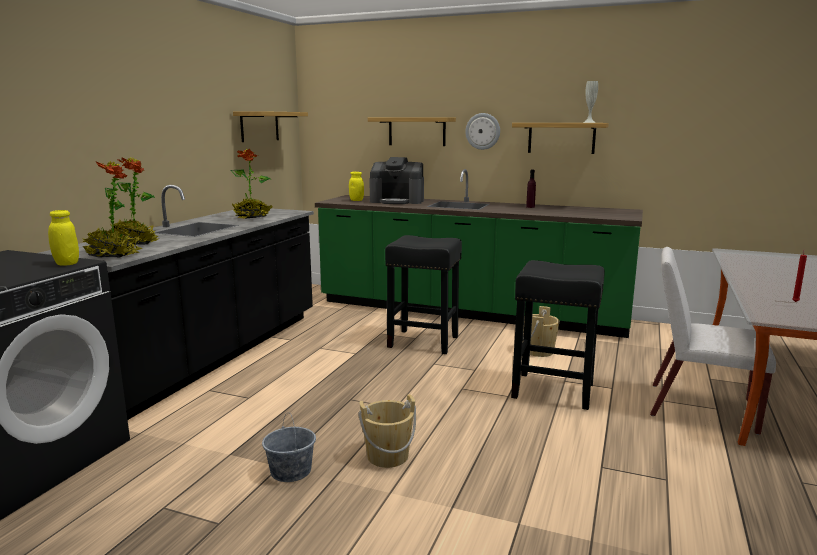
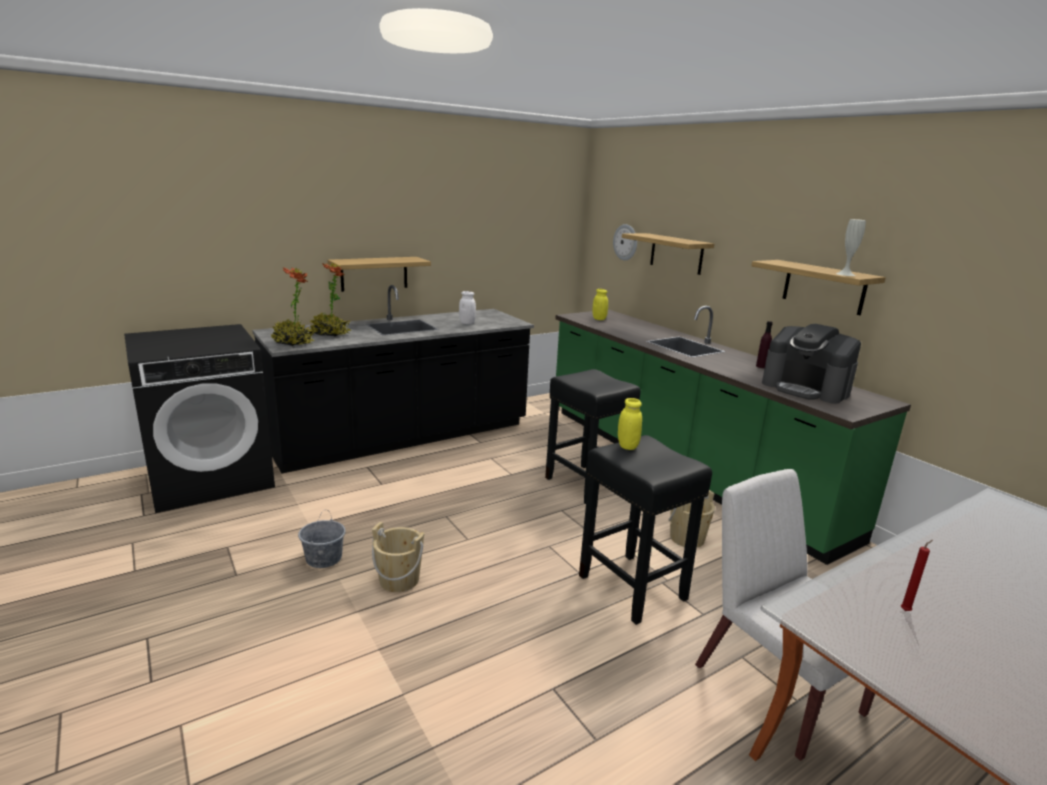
camera: 35 degrees right, 5 degrees up
(67, 263) = (236, 345): yellow jar -> yellow jar (627, 446)
(252, 218) = (467, 323): potted plant -> white jar
(259, 126) = (524, 232): shelf -> shelf (374, 273)
(397, 201) = (635, 327): coffee machine -> coffee machine (805, 389)
(483, 131) = (739, 264): wall clock -> wall clock (625, 242)

